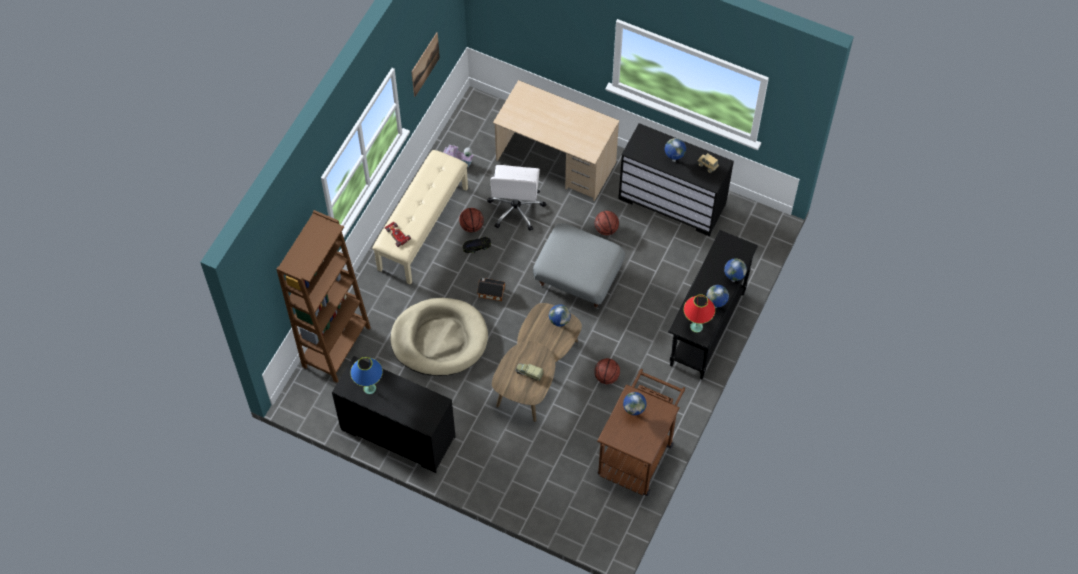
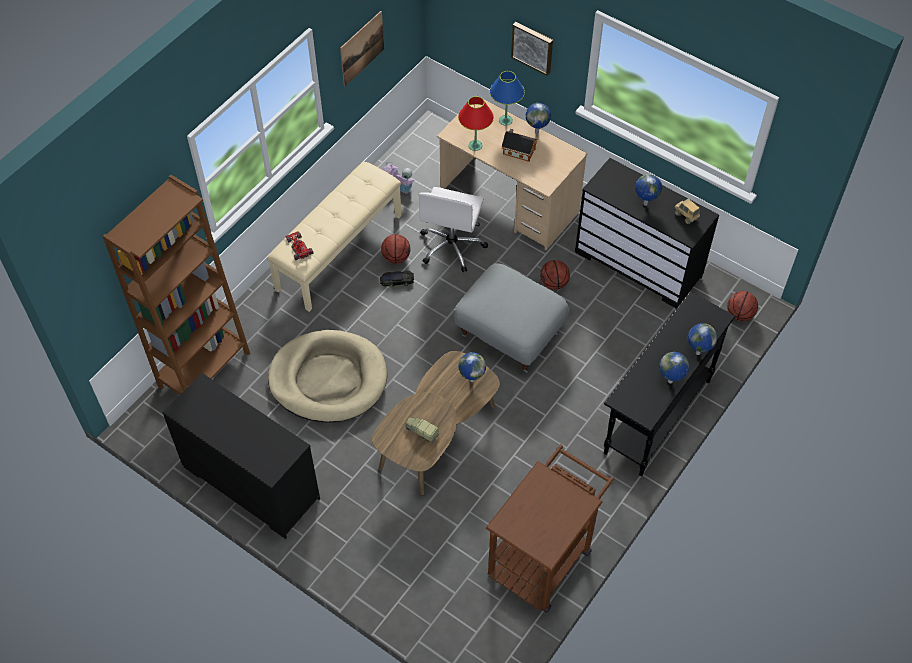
camera: 10 degrees right, 5 degrees down
(369, 388) = (210, 415): blue table lamp -> blue table lamp (505, 120)
(490, 292) = (401, 334): toy house -> toy house (518, 150)
(564, 42) = (533, 47): none -> picture
(606, 377) = (522, 454): basketball -> basketball (739, 314)
(634, 412) = (541, 498): globe -> globe (537, 132)
(696, 327) = (641, 403): red table lamp -> red table lamp (475, 145)

